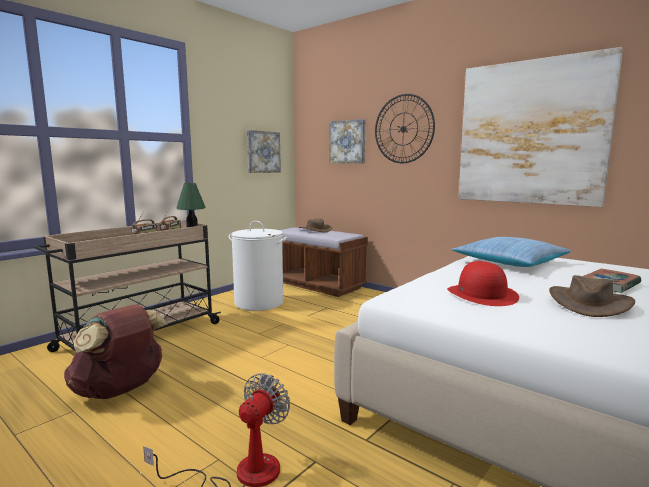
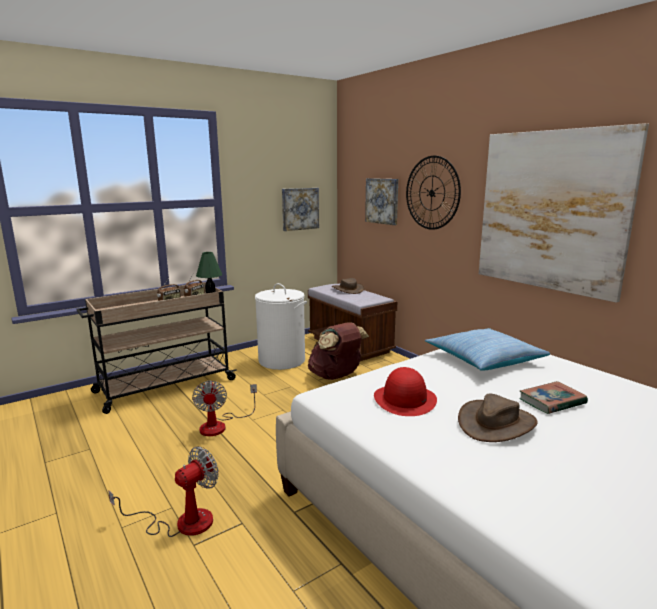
camera: 15 degrees right, 5 degrees up
(120, 390) = (129, 436): brown backpack -> brown backpack (336, 376)
(228, 366) = (220, 425): none -> fan

